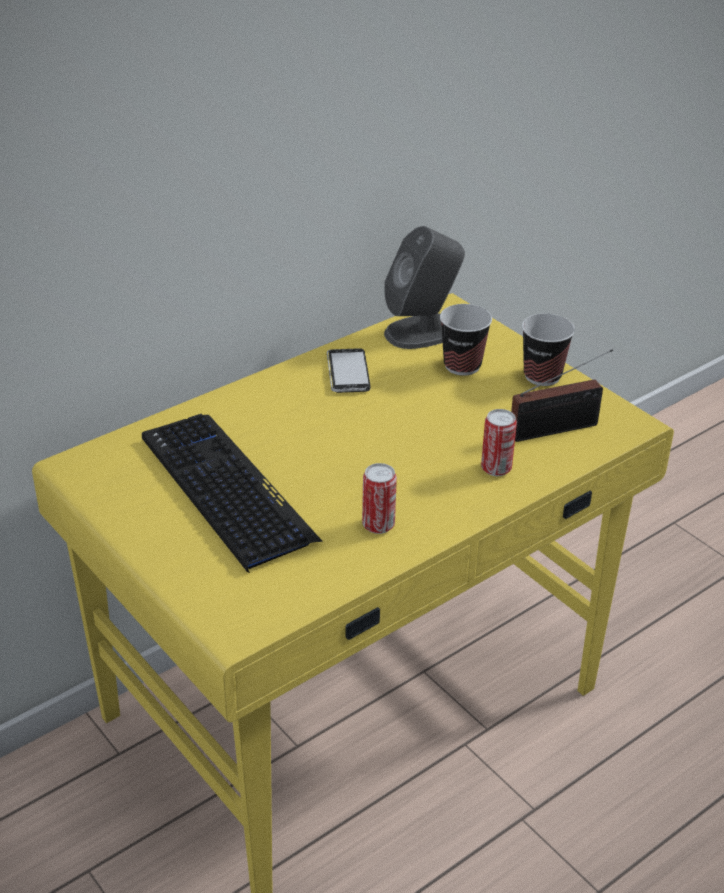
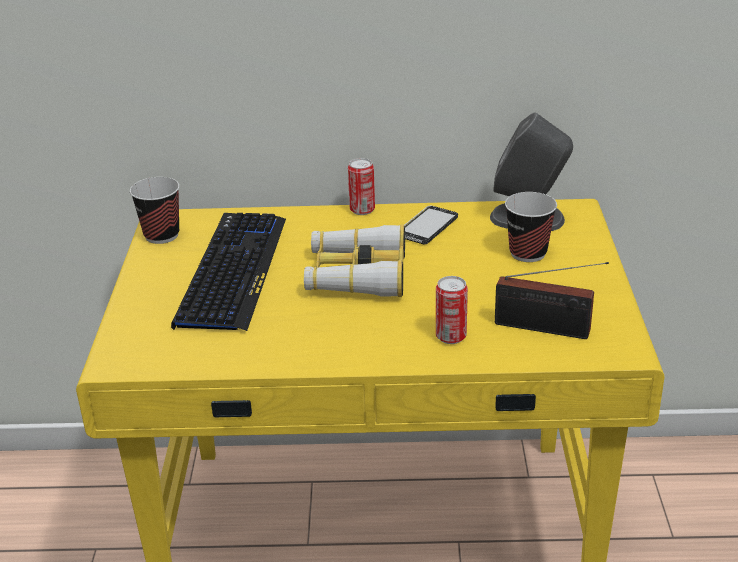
camera: 40 degrees right, 5 degrees down
(346, 444) = (357, 274): none -> binoculars
(378, 525) = (303, 338): can -> can (362, 210)
(542, 376) = (589, 284): cup -> cup (161, 235)

